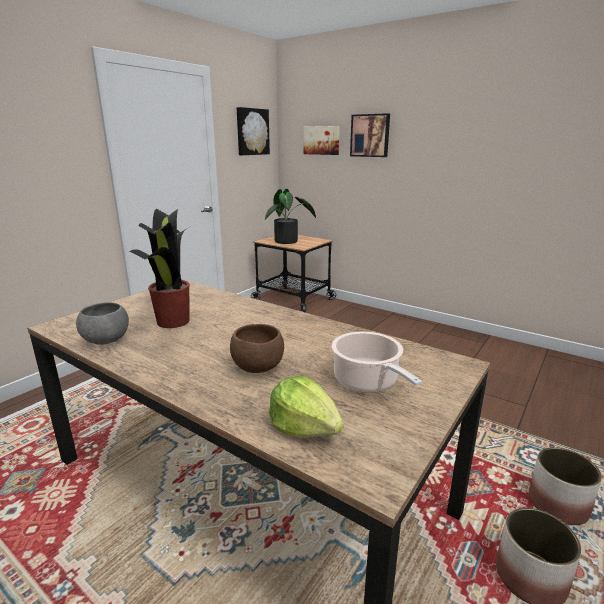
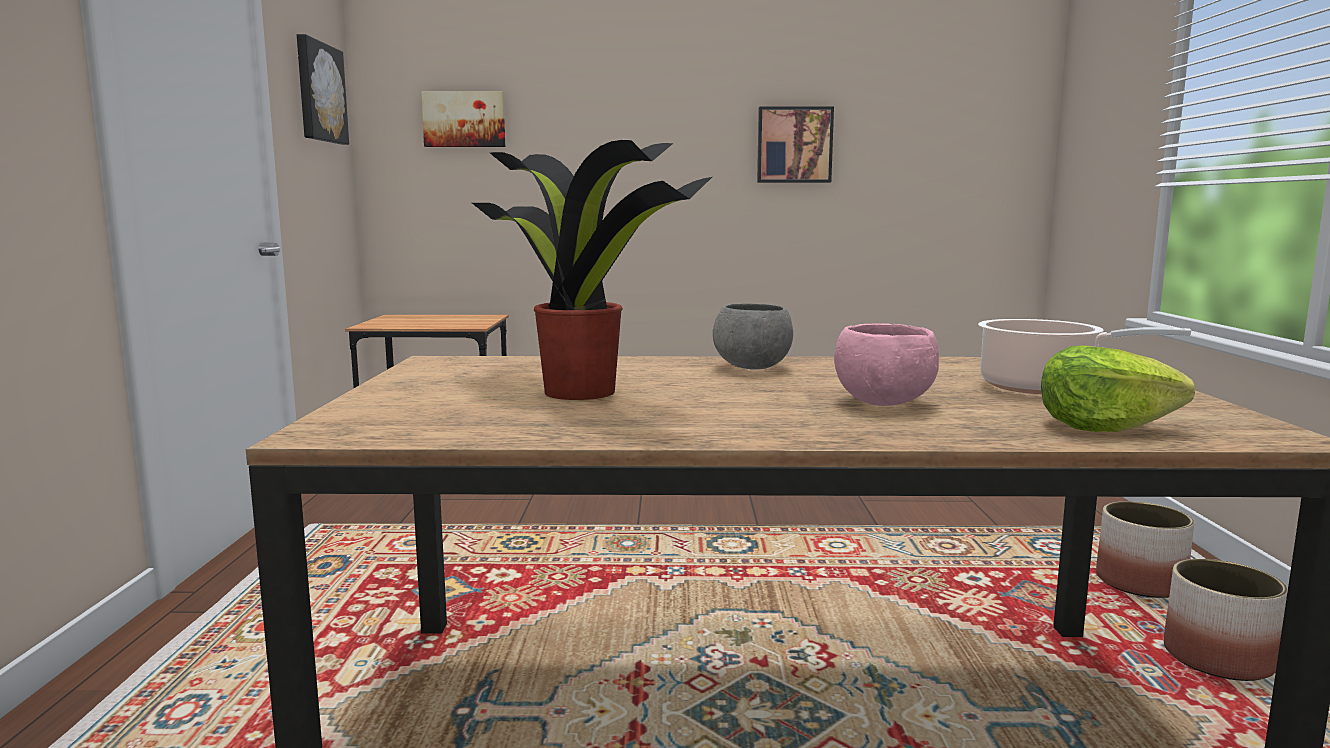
camera: 35 degrees left, 10 degrees down
(107, 341) = (525, 427): grey bowl -> grey bowl (753, 367)
(258, 368) = (884, 403): brown bowl -> pink bowl
(289, 242) = (428, 322): potted plant -> none
(370, 135) = (571, 111): picture -> picture (794, 145)

